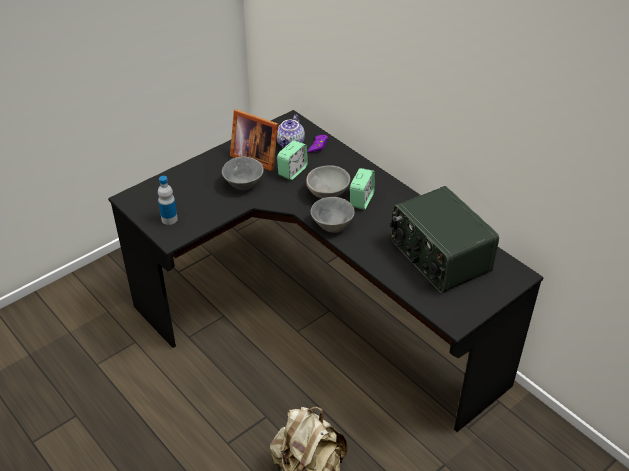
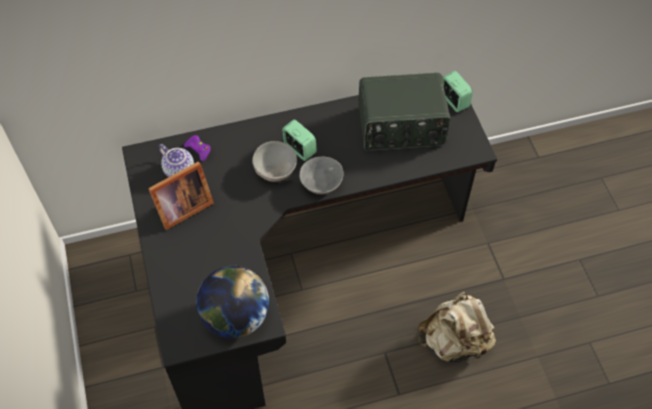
camera: 65 degrees left, 15 degrees up
(169, 219) = (235, 317): bottle -> globe
(242, 185) = (219, 235): grey bowl -> none
(292, 171) = (225, 185): alarm clock -> alarm clock (454, 101)

